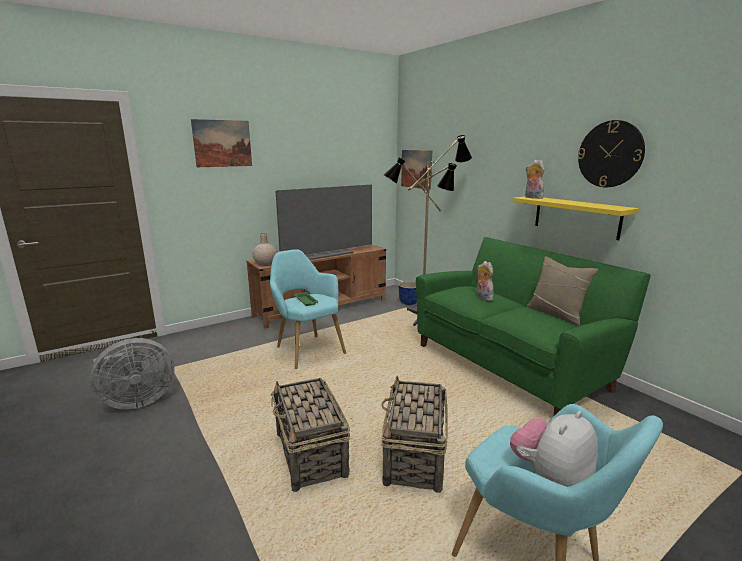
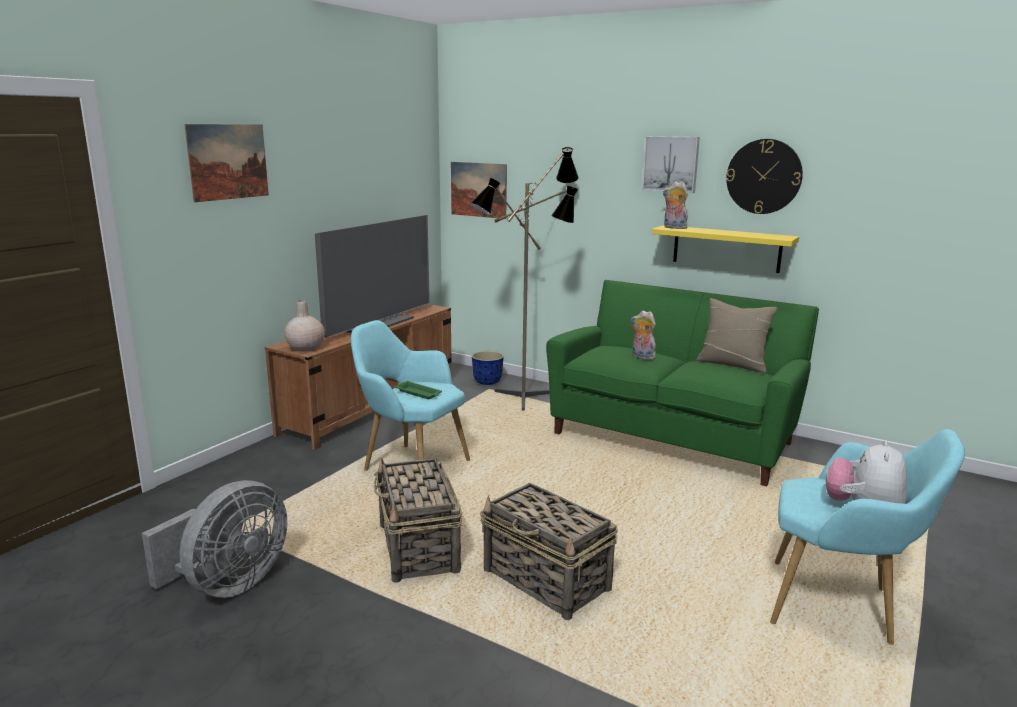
camera: 25 degrees left, 0 degrees up
(414, 457) = (660, 552): basket -> basket (418, 549)
(537, 146) = (671, 164): none -> picture

